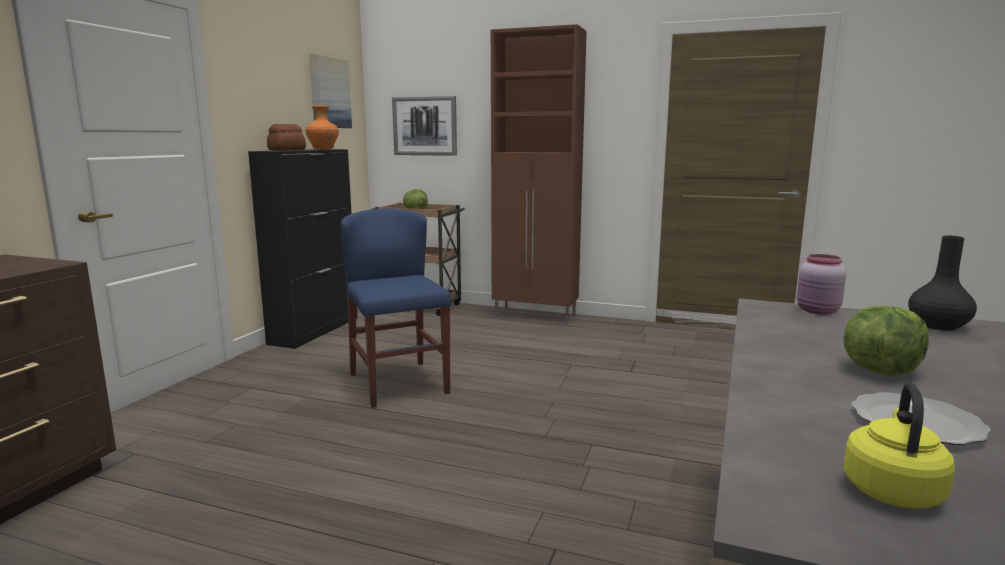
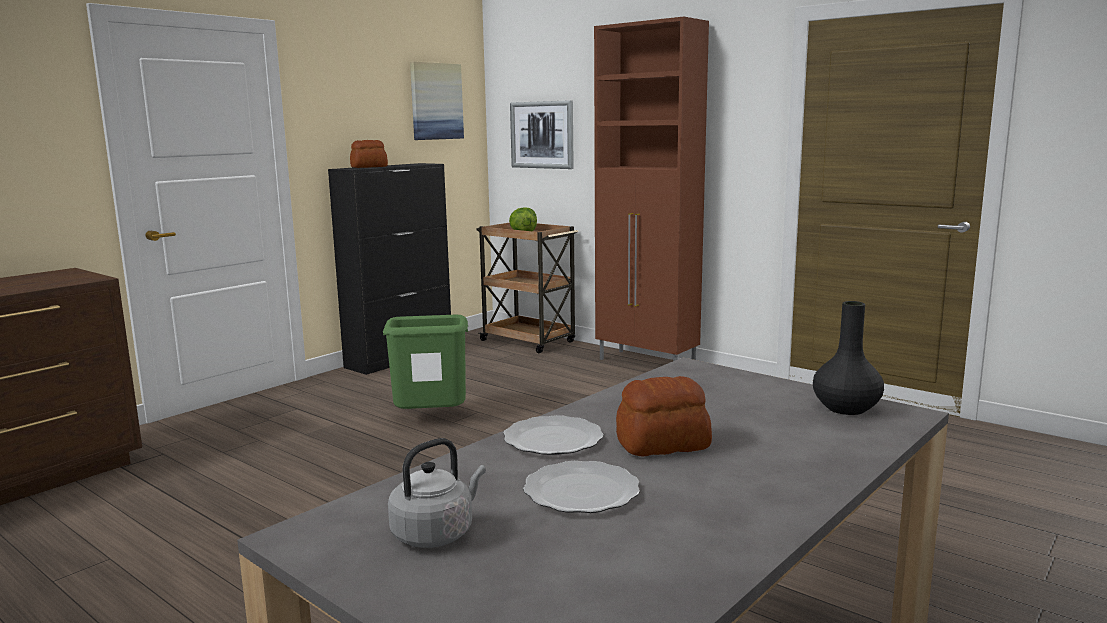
camera: 20 degrees right, 0 degrees up
(323, 149) = (416, 164): orange vase -> none
(398, 383) = (431, 420): blue chair -> green trash can
(791, 377) = (554, 439): none -> plate
(818, 311) = (739, 379): pink jar -> none
(880, 370) = (661, 444): lettuce -> bread
(891, 489) = (436, 533): yellow kettle -> grey kettle

